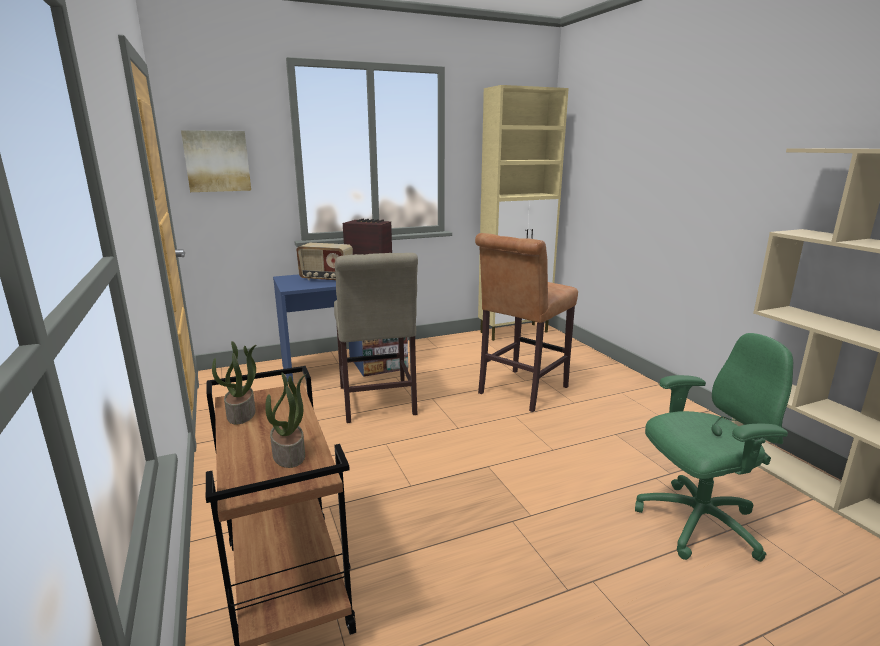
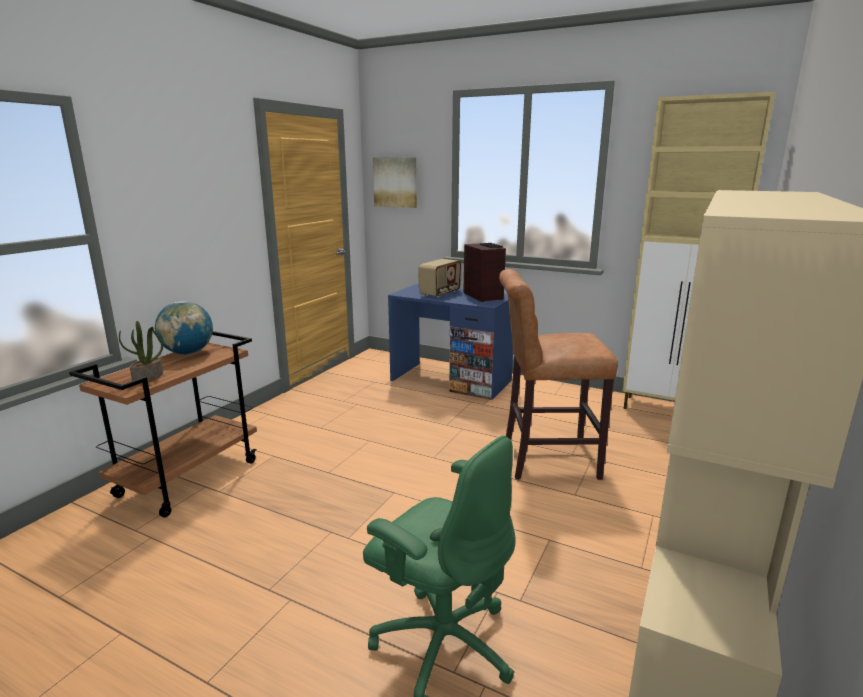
camera: 50 degrees right, 0 degrees up
(242, 414) = (188, 353): potted plant -> globe
(326, 279) = (440, 293): radio -> radio turned 120 degrees counterclockwise
(377, 403) = (420, 413): beige chair -> none

